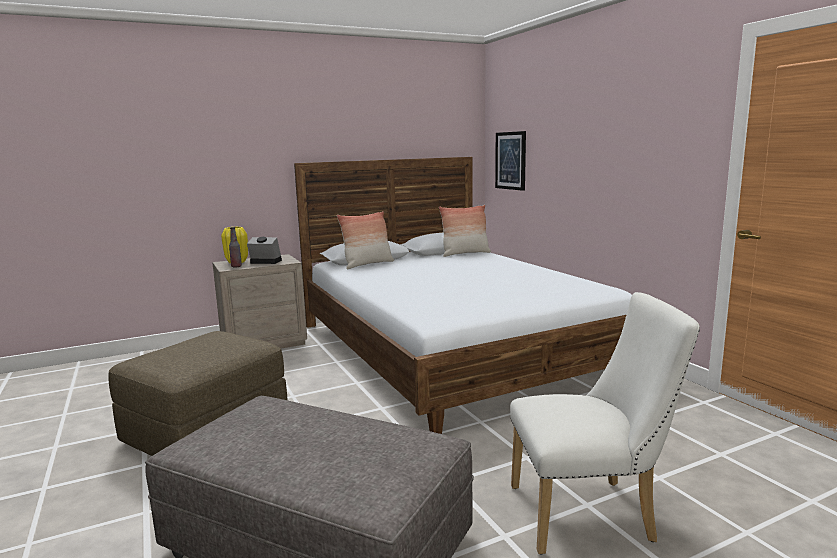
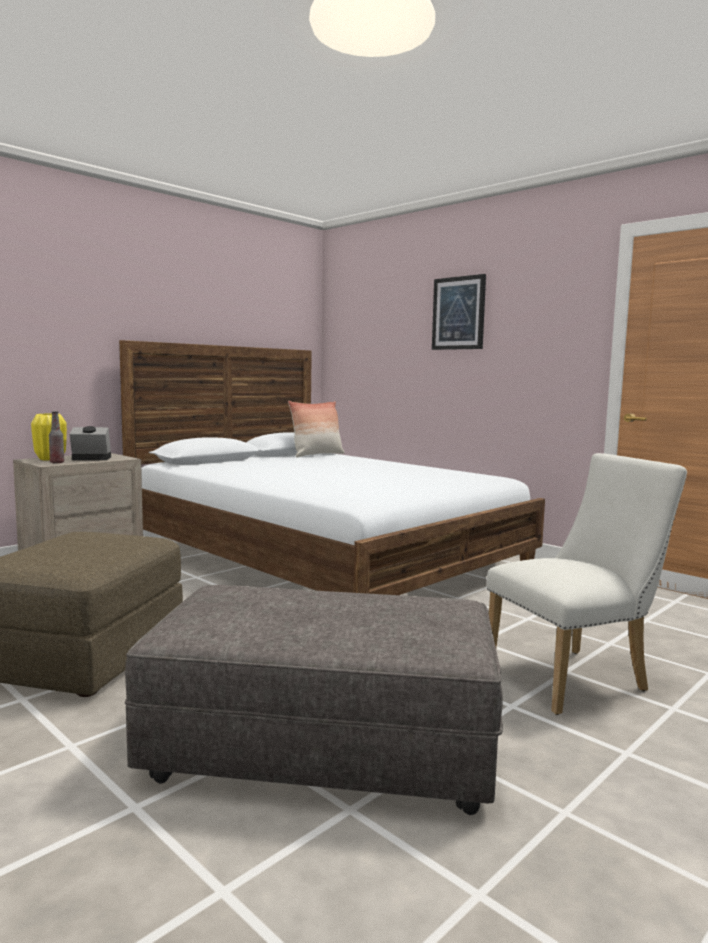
camera: 20 degrees left, 5 degrees down
(367, 264) = (216, 464): pillow -> none
(511, 160) = (357, 355): picture -> picture (458, 313)

